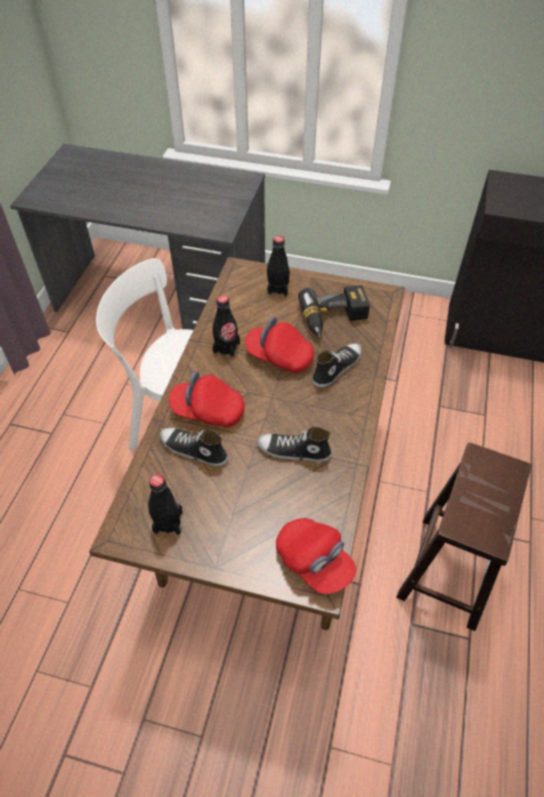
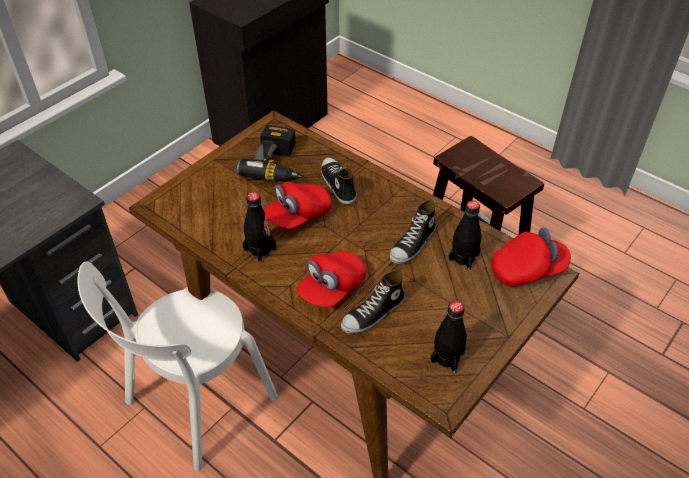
camera: 65 degrees left, 5 degrees down
(278, 288) = (209, 186): black bottle -> black bottle (463, 257)

